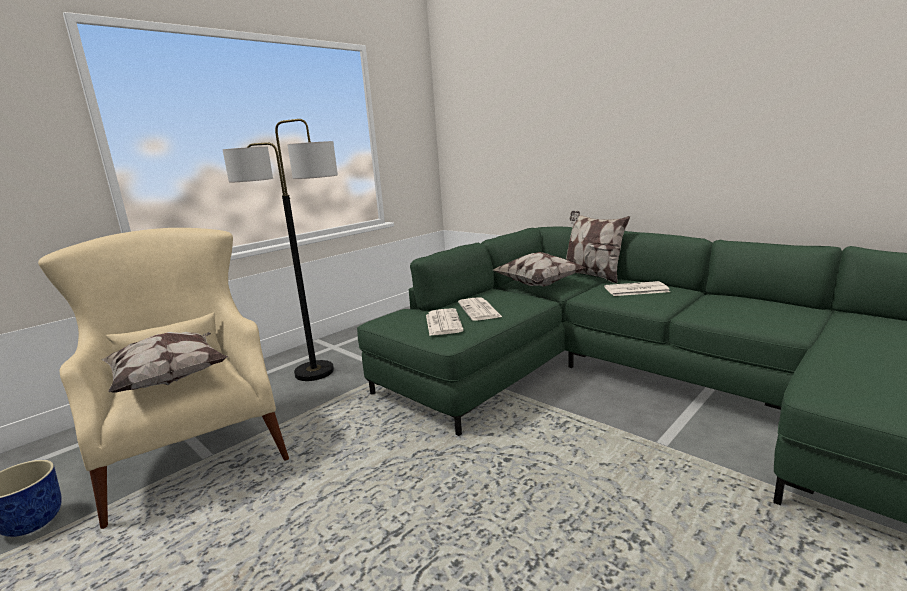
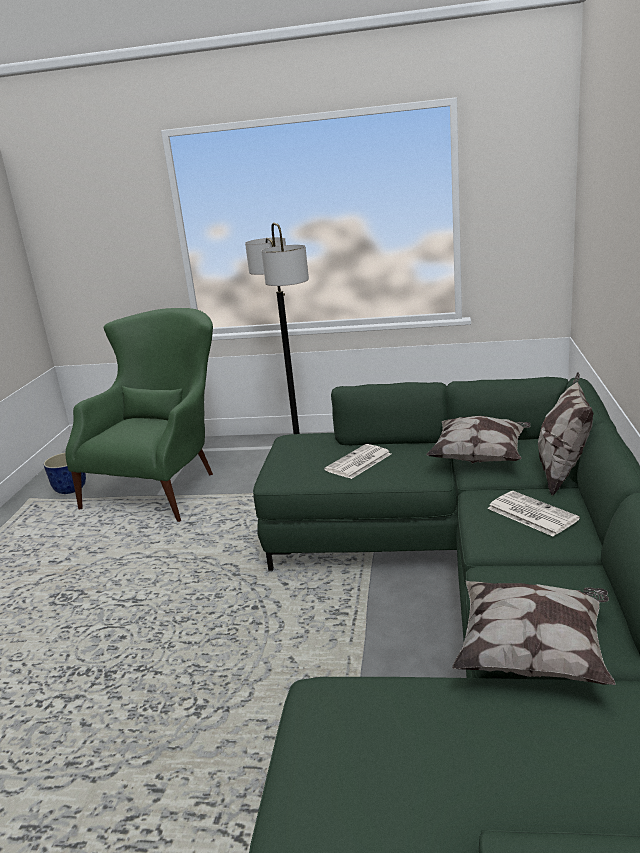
camera: 55 degrees right, 5 degrees up
(171, 379) = (128, 431): pillow -> pillow (534, 654)
(193, 446) = (165, 484): beige armchair -> green armchair
(443, 322) = (308, 461): newspaper -> none

